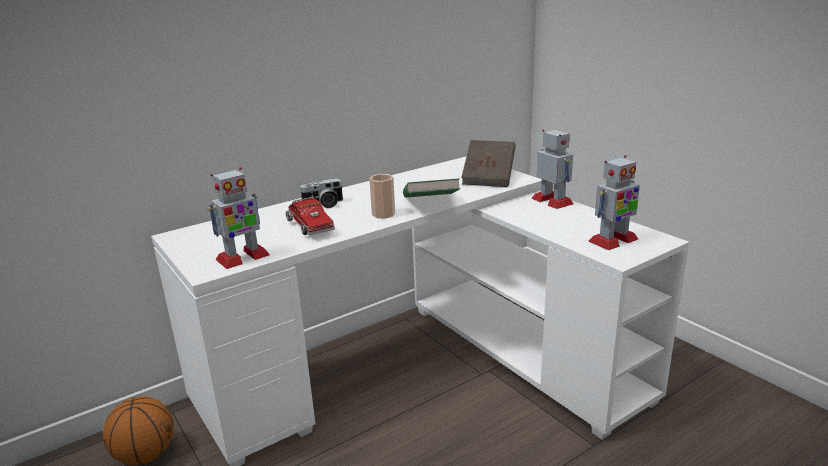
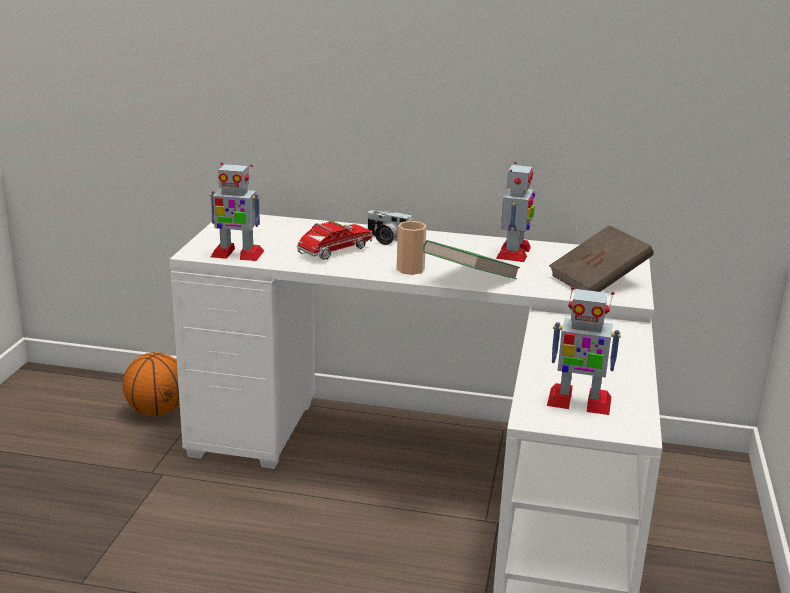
camera: 45 degrees right, 0 degrees up
(309, 226) = (332, 252): toy truck -> toy truck turned 150 degrees counterclockwise
(552, 201) = (627, 338): toy robot -> toy robot (514, 253)

